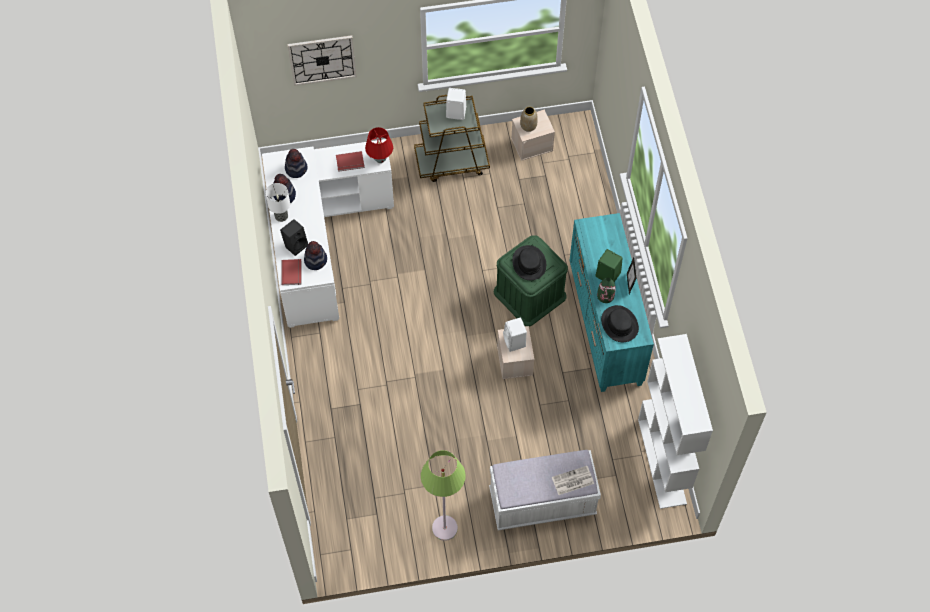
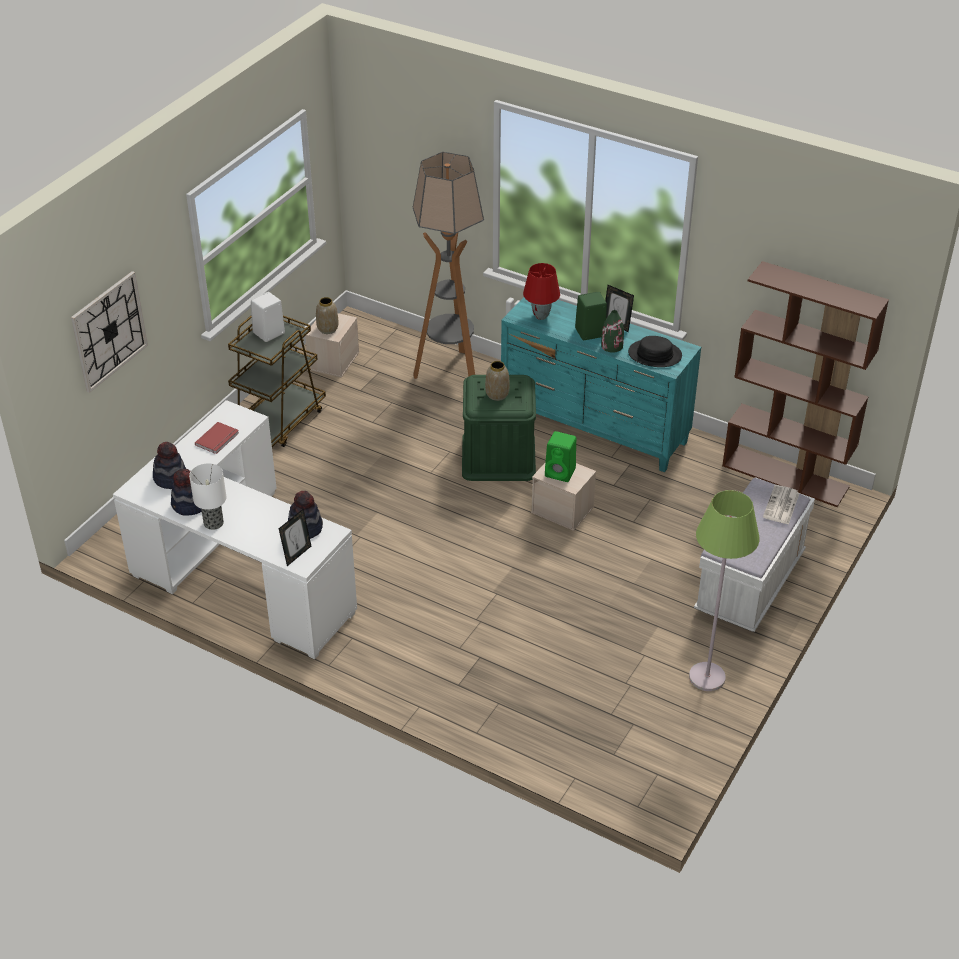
camera: 50 degrees left, 20 degrees down
(292, 272) = (297, 555): red book -> picture frame
(296, 244) = (265, 532): black speaker -> none
(380, 159) = (244, 416): red table lamp -> red table lamp (540, 316)
(515, 342) = (561, 473): white speaker -> green speaker
(529, 263) = (497, 394): black hat -> vase
(582, 212) = (450, 372): none -> floor lamp
(662, 461) = (786, 476): white bookcase -> brown bookcase

